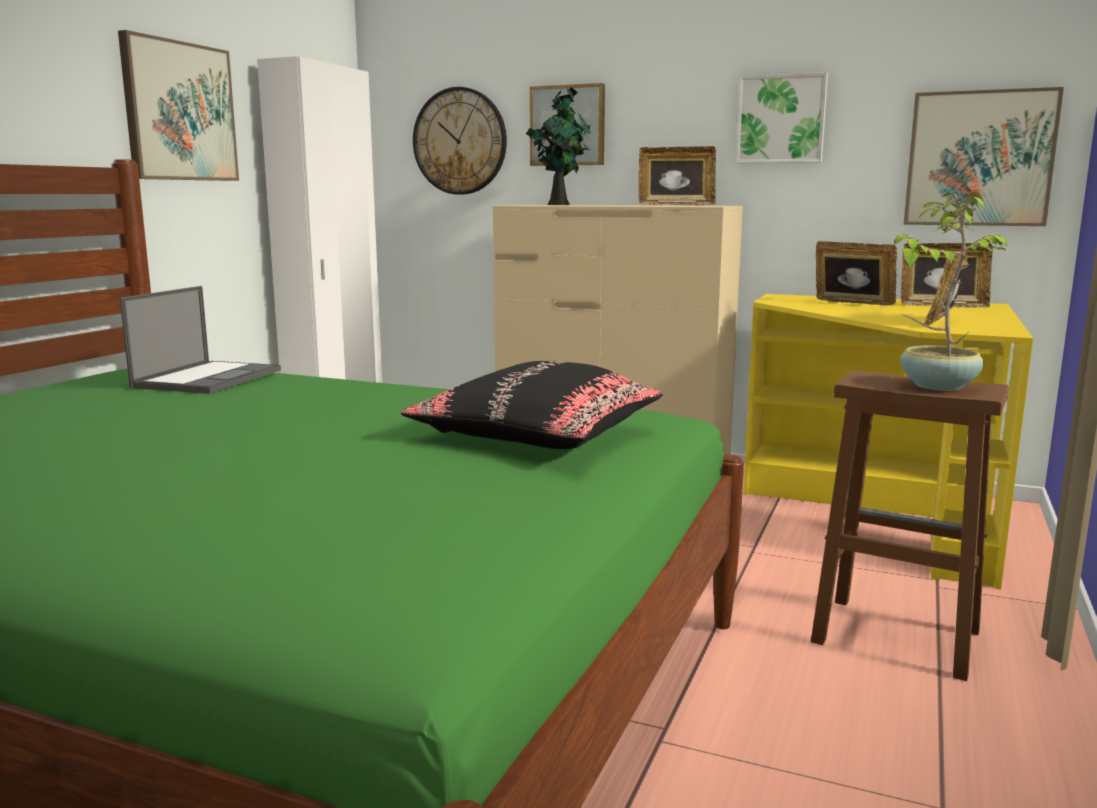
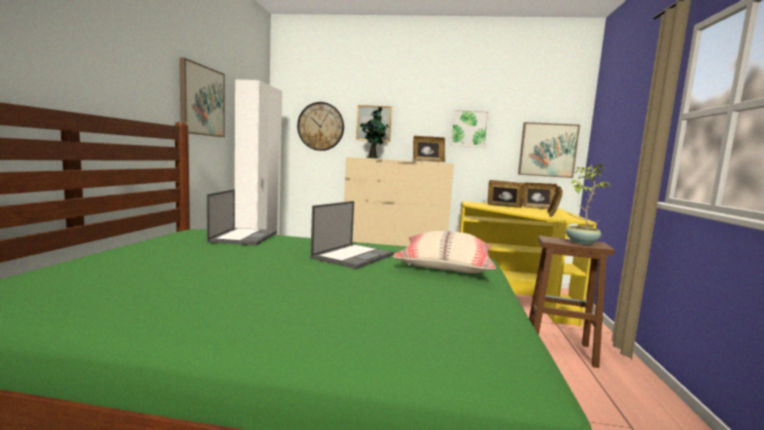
camera: 15 degrees left, 5 degrees down
(366, 414) = (353, 256): none -> laptop
(538, 433) = (444, 265): black pillow -> beige pillow

